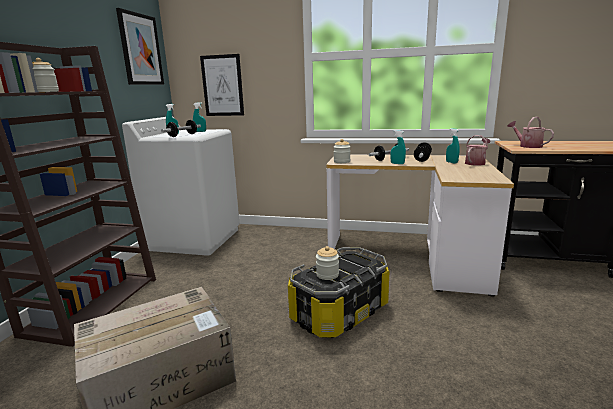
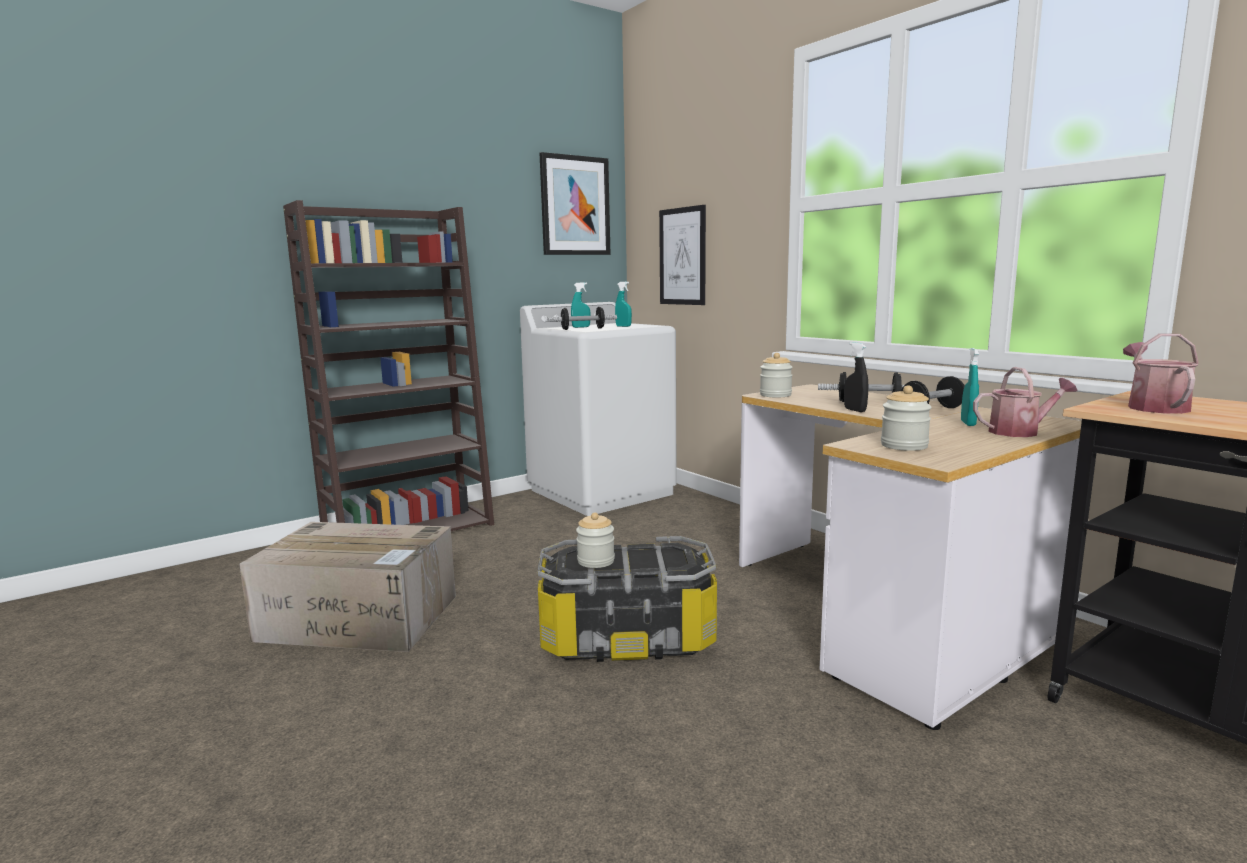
camera: 40 degrees right, 5 degrees down
(45, 91) = (388, 262): jar -> jar (904, 446)
(397, 163) = (855, 410): turquoise spray bottle -> black spray bottle

